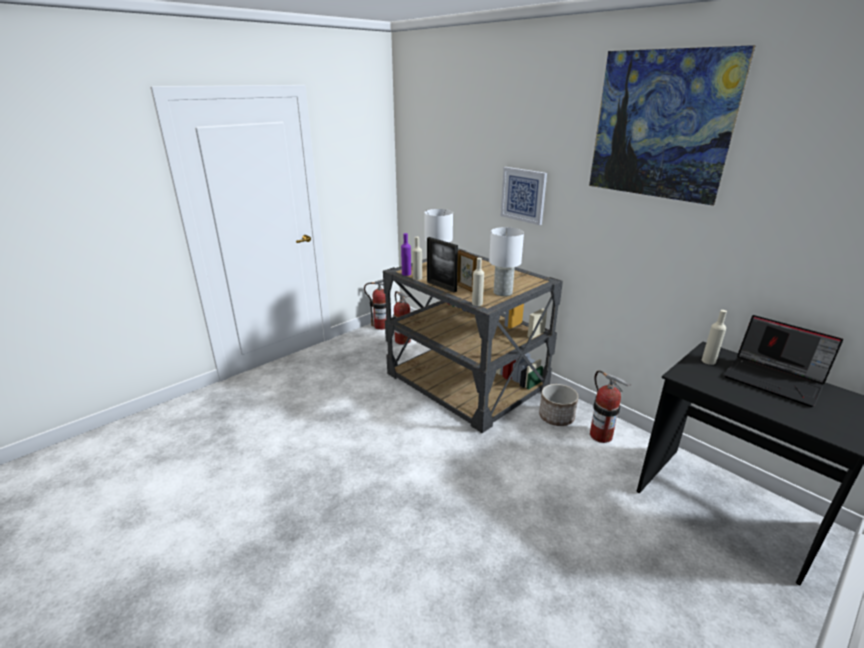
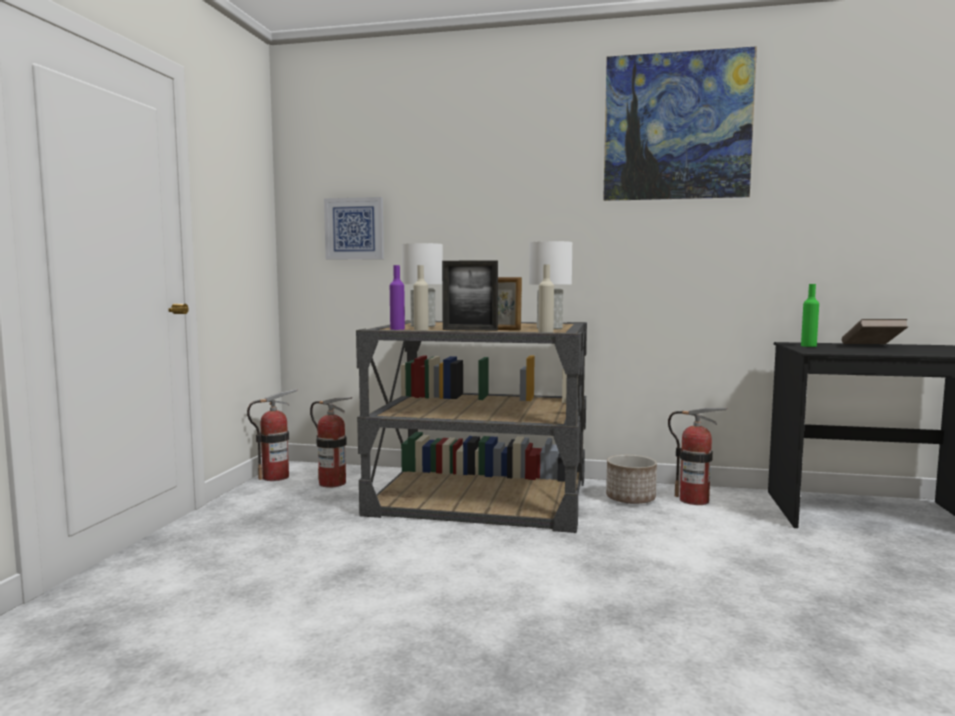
camera: 35 degrees left, 20 degrees down
(523, 195) = (512, 228): picture -> picture (354, 228)
(708, 361) = (808, 346): beige bottle -> green bottle
(775, 380) = (872, 346): laptop -> brown book

